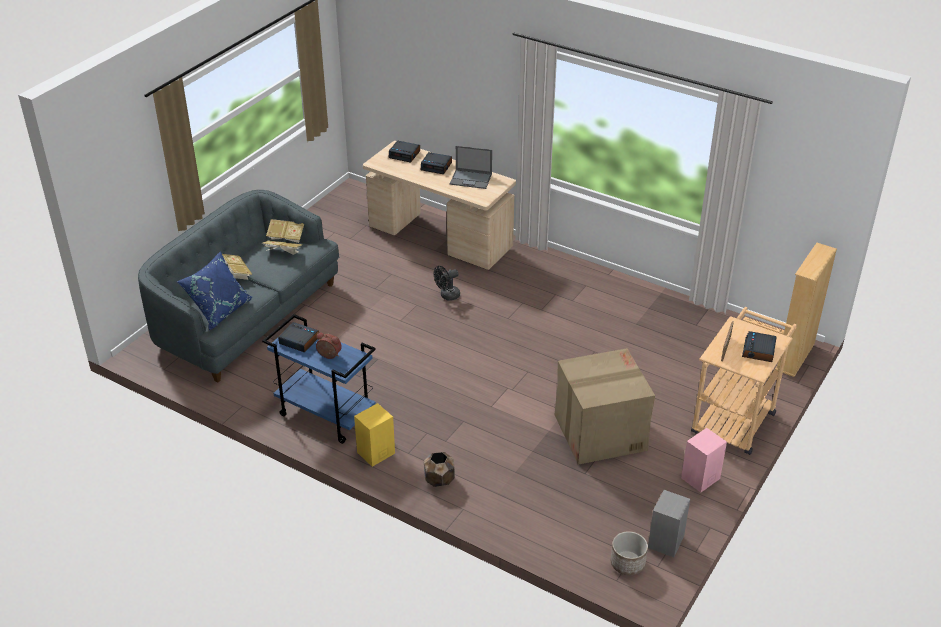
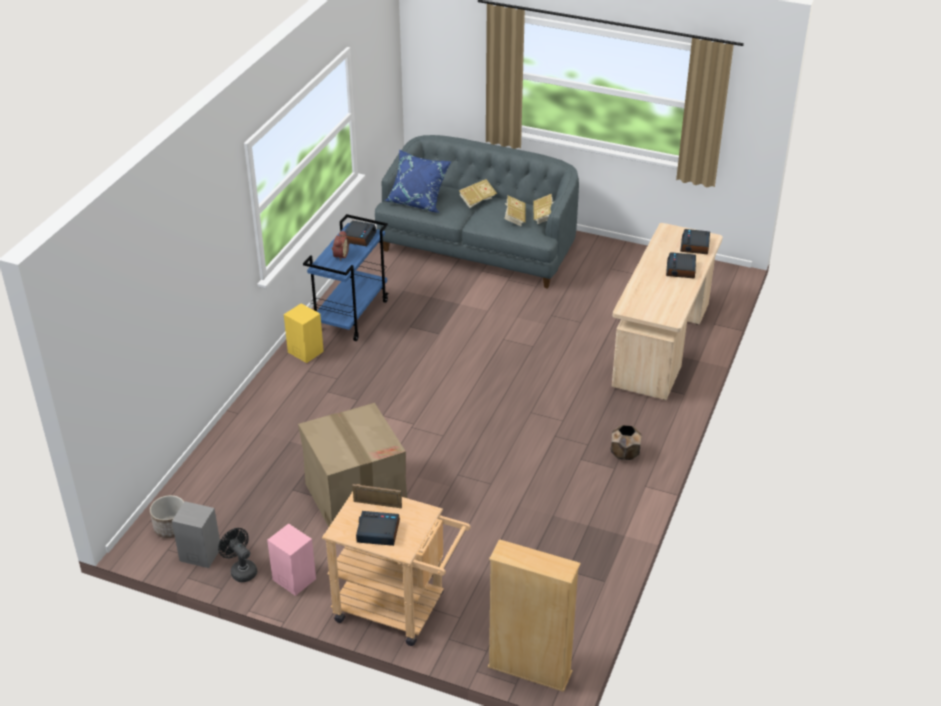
camera: 80 degrees right, 0 degrees up
(439, 480) = (273, 394): brown planter -> brown planter (624, 454)
(447, 296) = (555, 364): black fan -> black fan (241, 570)
(471, 179) = (665, 296): laptop -> none

